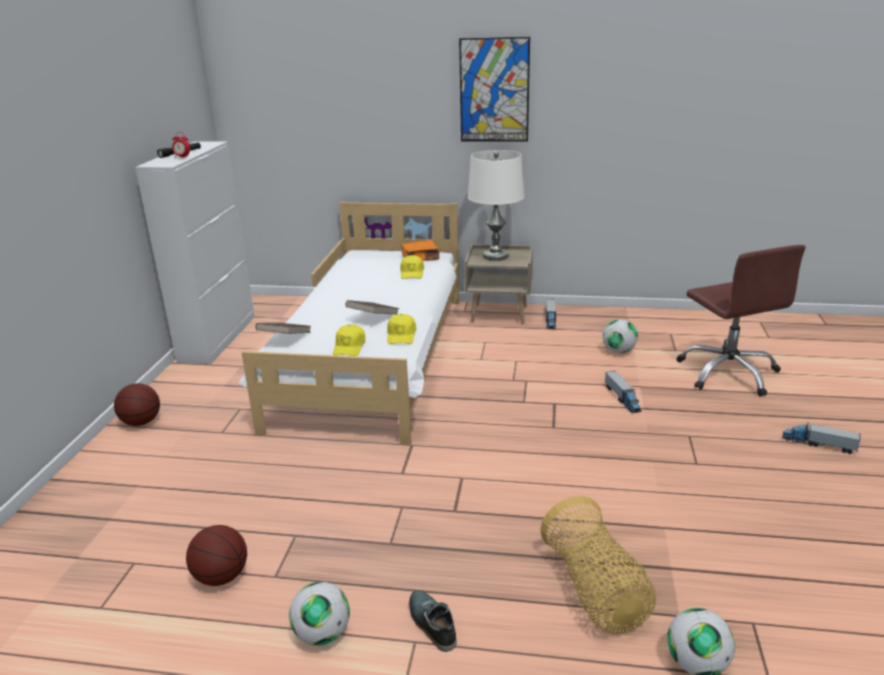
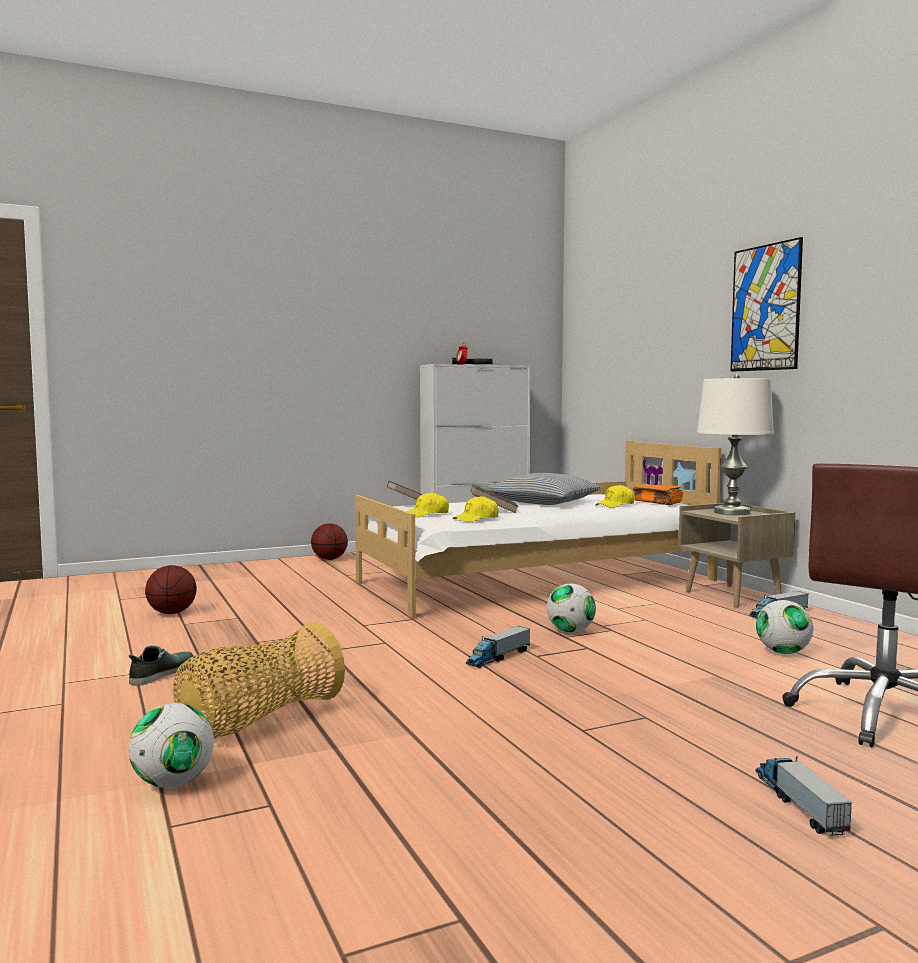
camera: 55 degrees right, 20 degrees down
(322, 634) = (127, 648): football -> football (570, 631)
(357, 288) = (544, 502): none -> pillow
(622, 398) = (665, 672): toy truck -> toy truck (498, 657)

